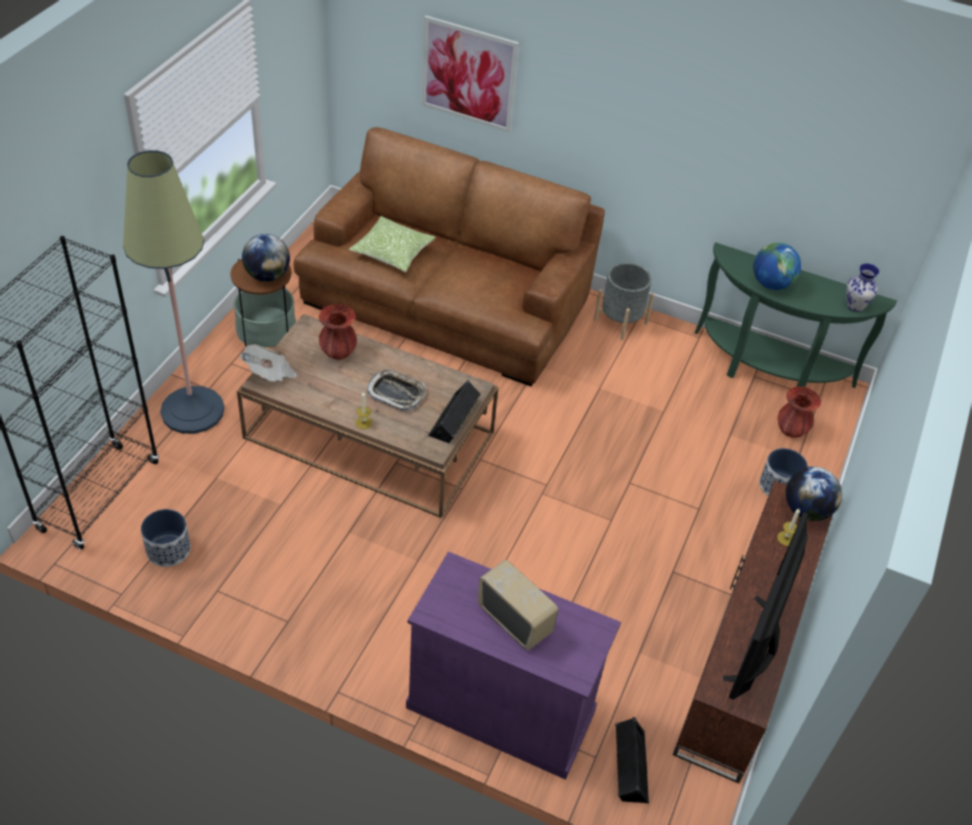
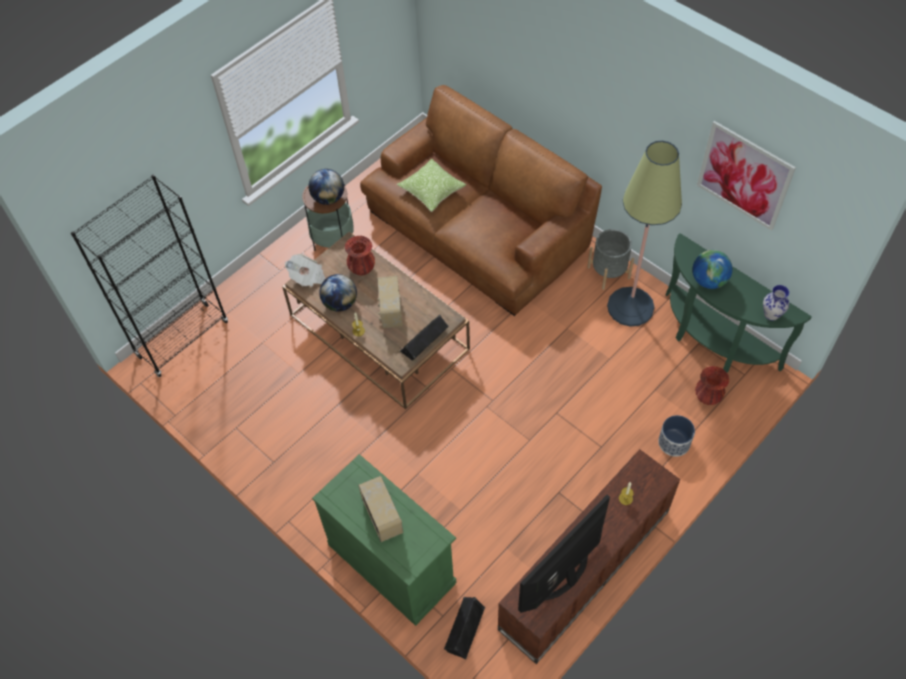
camera: 25 degrees right, 10 degrees up
(168, 550) = (214, 390): planter -> none
(192, 410) = (264, 286): floor lamp -> floor lamp (630, 307)
(396, 393) = (390, 311): tray -> radio
(468, 74) = (509, 61): picture -> picture (744, 176)
(501, 708) = (392, 563): purple cabinet -> green cabinet
(806, 510) = (652, 479): globe -> globe (340, 303)

